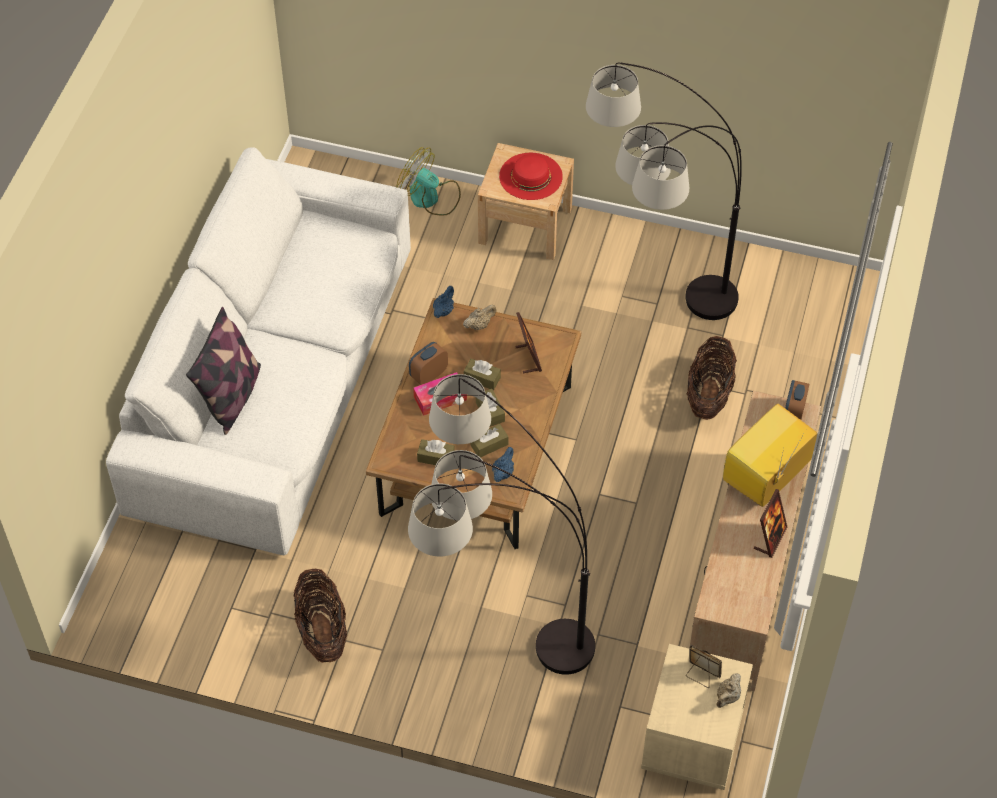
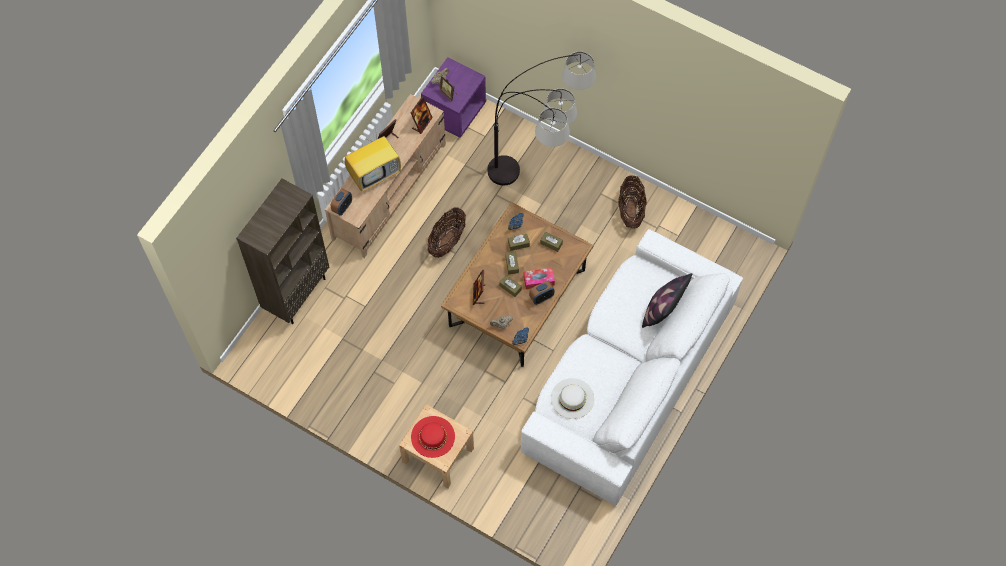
camera: 165 degrees left, 10 degrees up
(345, 251) = (572, 398): none -> white hat
(430, 198) = (495, 495): fan -> none
(652, 319) = (381, 361): floor lamp -> none
(692, 740) = (454, 111): beige nightstand -> purple nightstand
(709, 395) = (368, 300): basket -> basket (447, 241)
(722, 583) = (422, 123): none -> picture frame
(820, 380) = (297, 293): none -> brown bookcase

